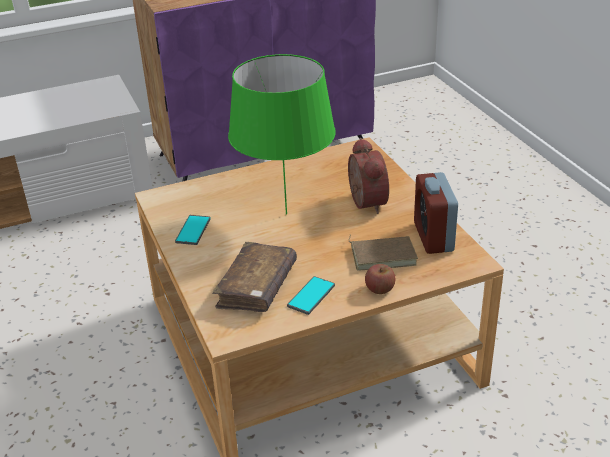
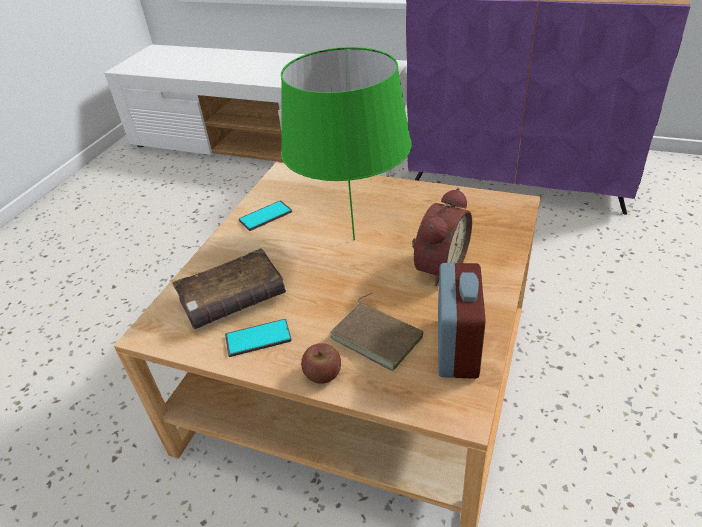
camera: 45 degrees right, 5 degrees up
(433, 237) = (457, 348): alarm clock -> alarm clock turned 150 degrees clockwise

